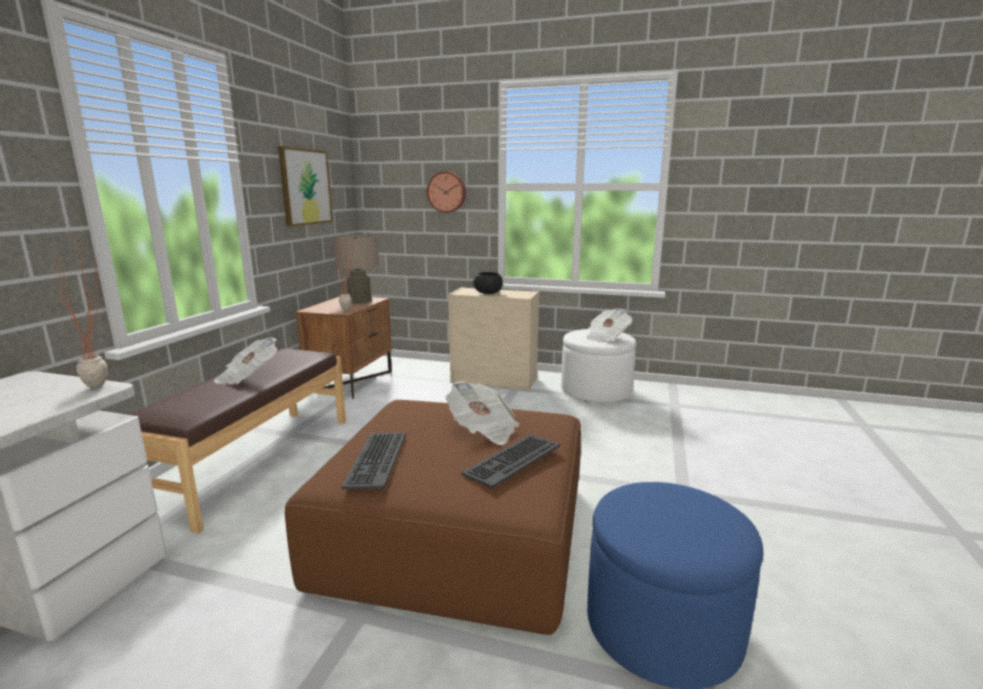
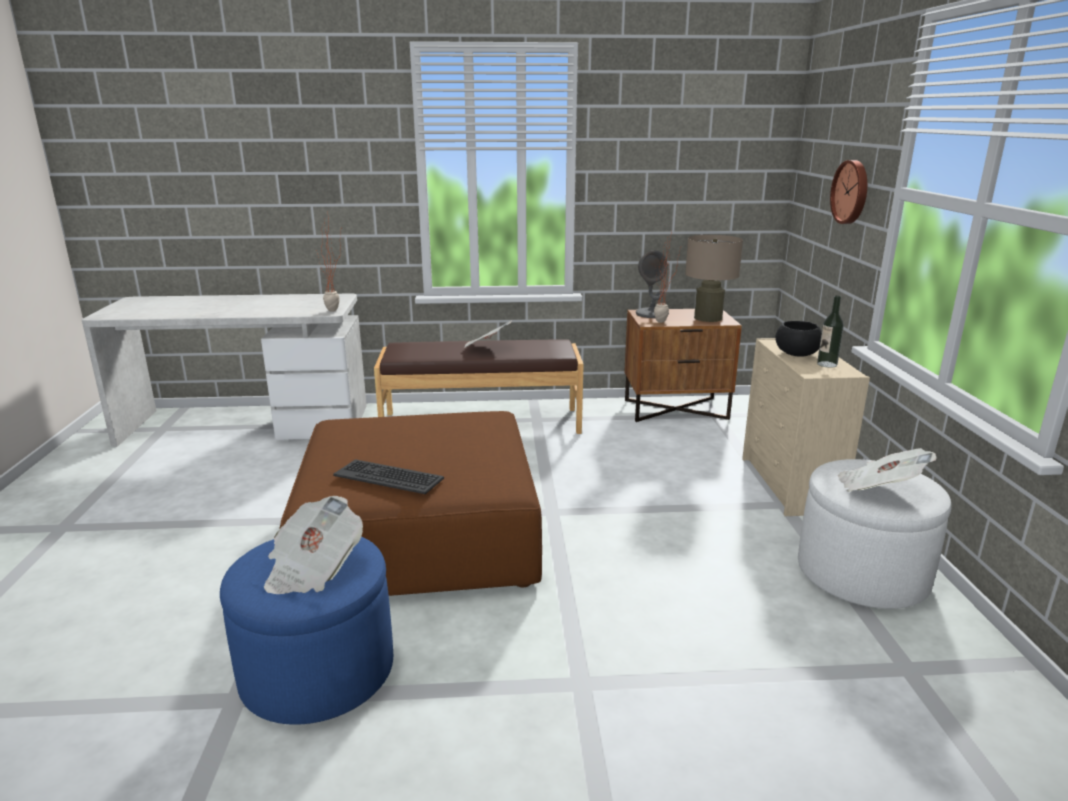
camera: 70 degrees right, 5 degrees up
(305, 187) = (679, 172): picture -> none
(322, 308) = (652, 314): none -> grey table lamp
(375, 459) = (370, 427): keyboard -> none
(483, 430) = (446, 455): newspaper -> newspaper (313, 569)
(511, 292) = (827, 364): none -> bottle

